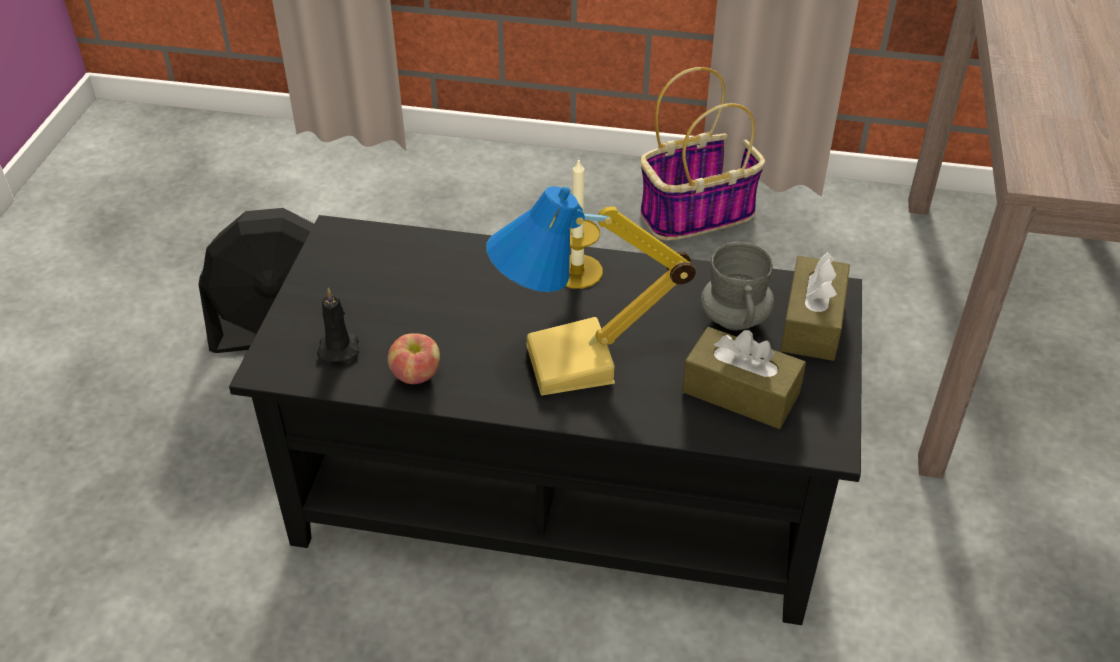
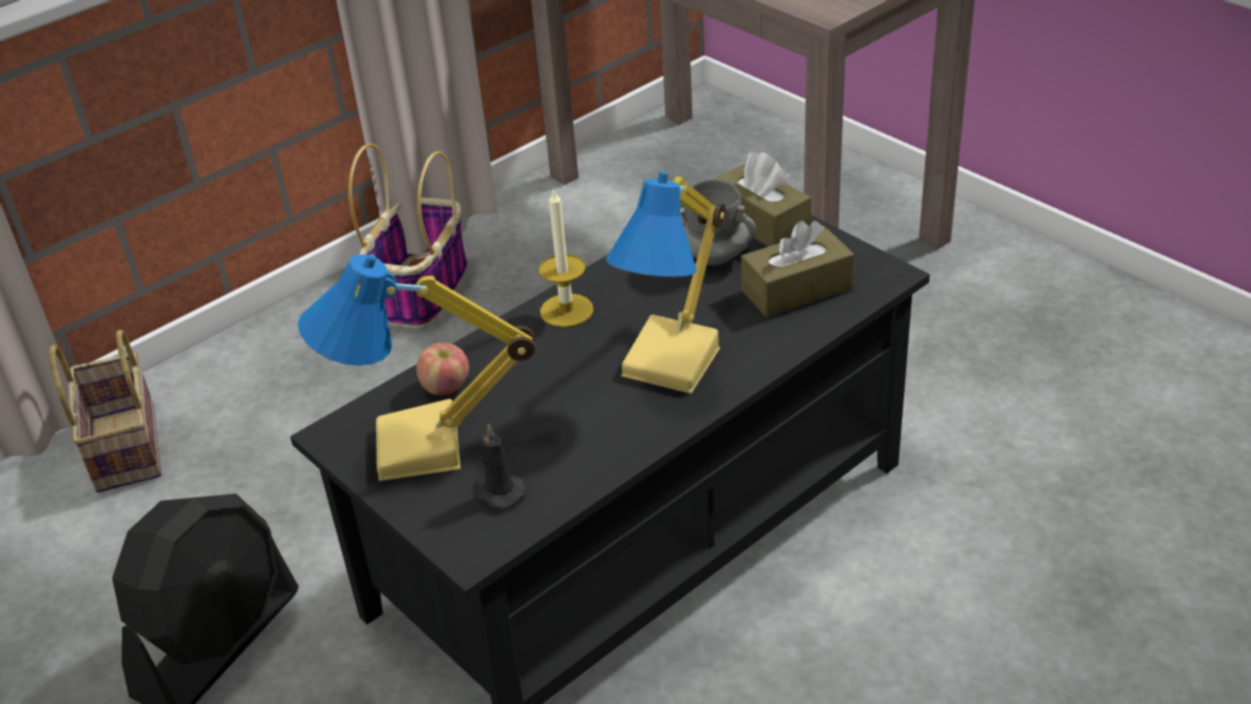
camera: 50 degrees left, 5 degrees down
(352, 283) = (420, 450): none -> table lamp
(410, 177) = (123, 446): none -> basket
(416, 375) = (589, 457): apple -> apple (446, 387)

